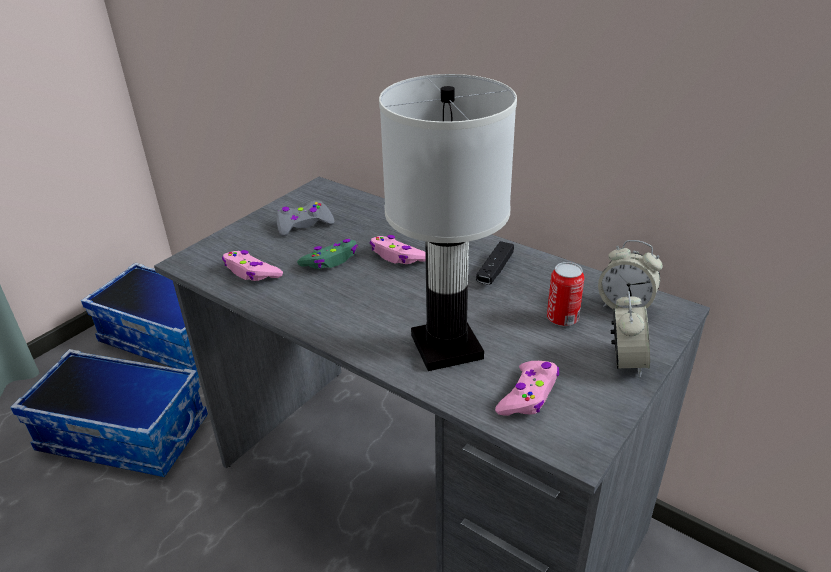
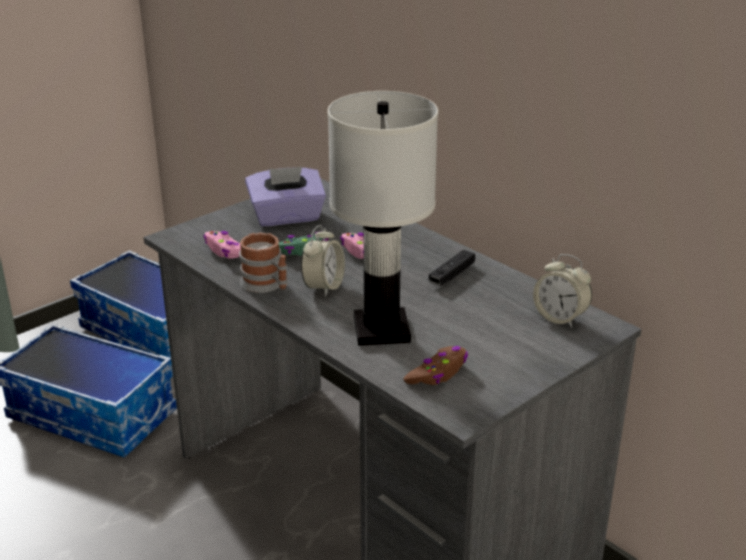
camera: 10 degrees right, 5 degrees down
(304, 225) = (287, 217): grey game controller -> purple tissue box
(304, 308) = (267, 285): none -> mug
(528, 395) = (438, 373): pink game controller -> brown game controller
(562, 318) = (496, 321): can -> none
(626, 362) = (537, 360): alarm clock -> alarm clock (323, 287)

